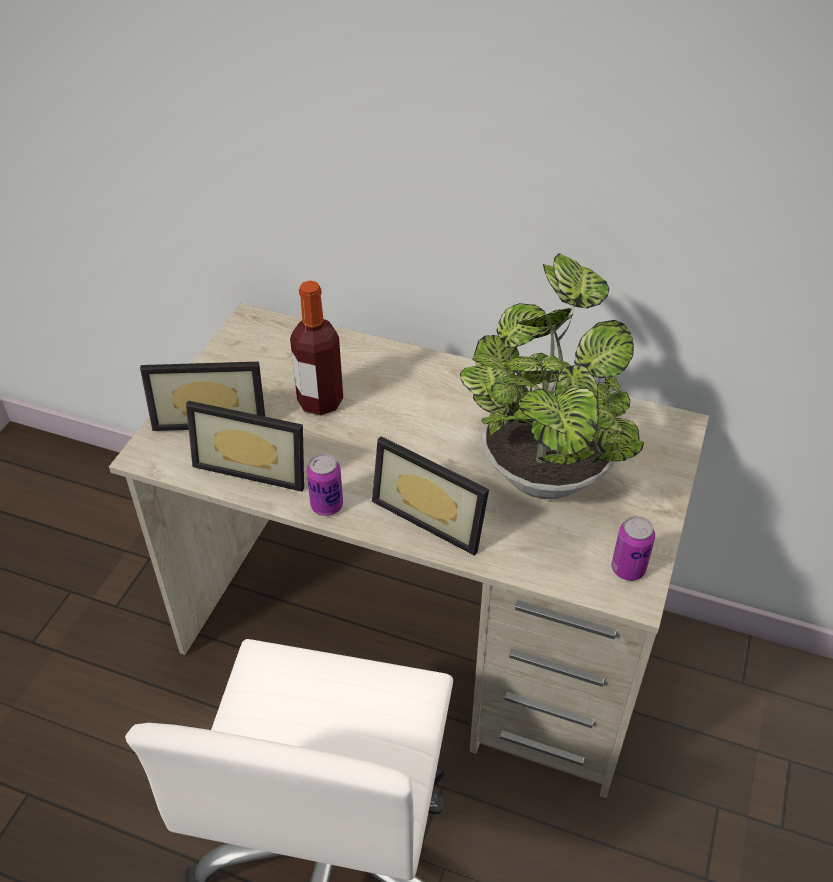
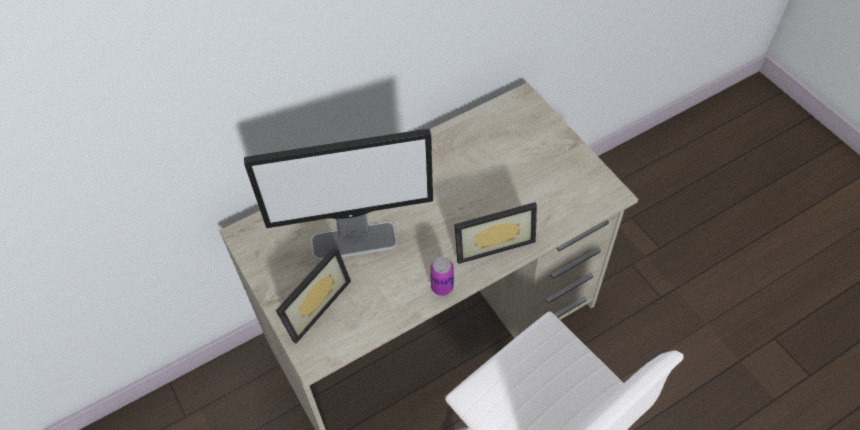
camera: 50 degrees left, 10 degrees up
(255, 464) = (377, 304): picture frame -> none
(320, 402) = (355, 241): bottle -> monitor
(544, 466) = (501, 171): potted plant -> none
(628, 569) = (595, 185): can -> none

